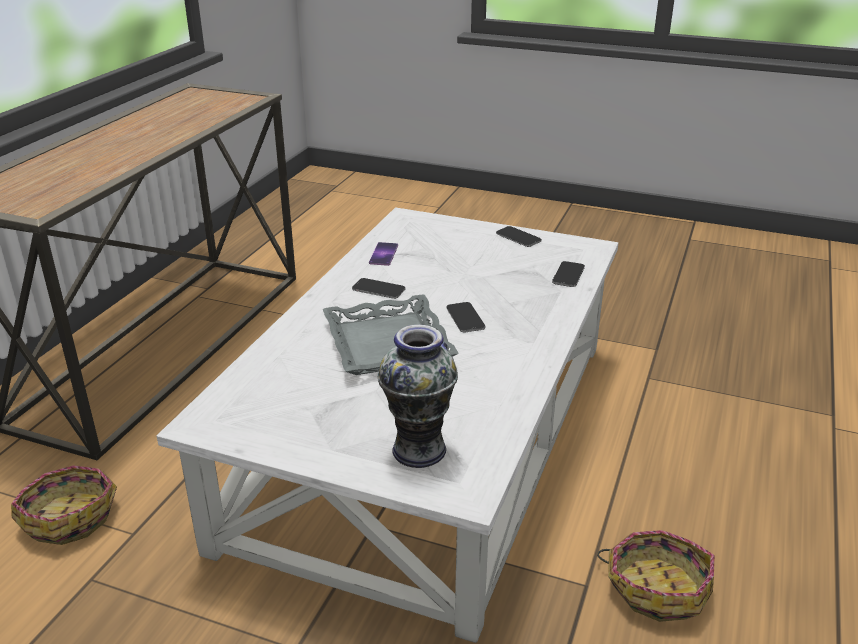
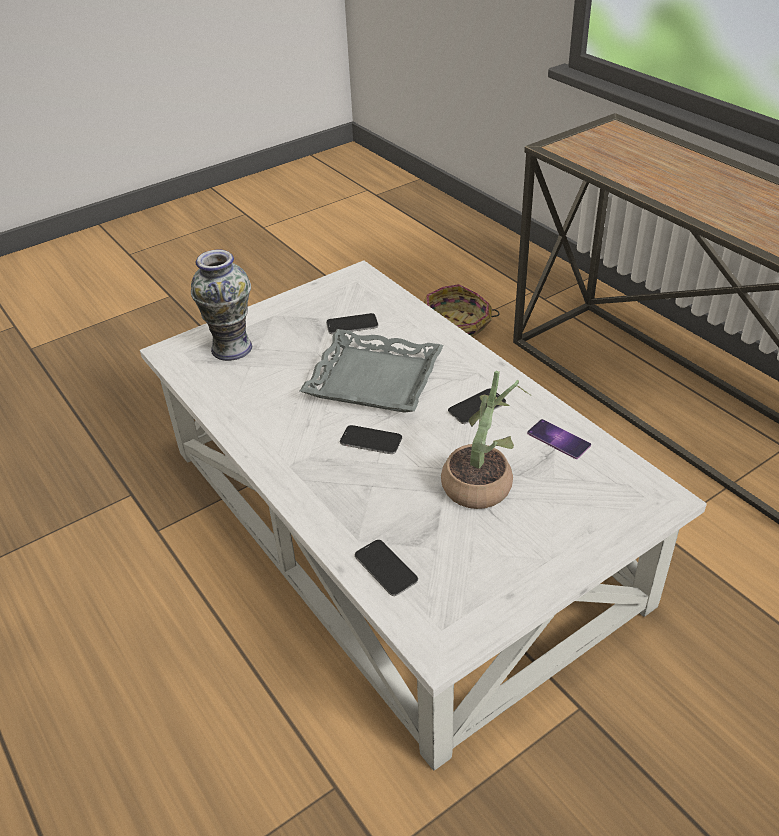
camera: 125 degrees right, 10 degrees up
(456, 267) = (482, 482): none -> potted plant
(518, 237) = (523, 579): phone -> phone (352, 325)
(656, 587) = (112, 569): basket -> none

